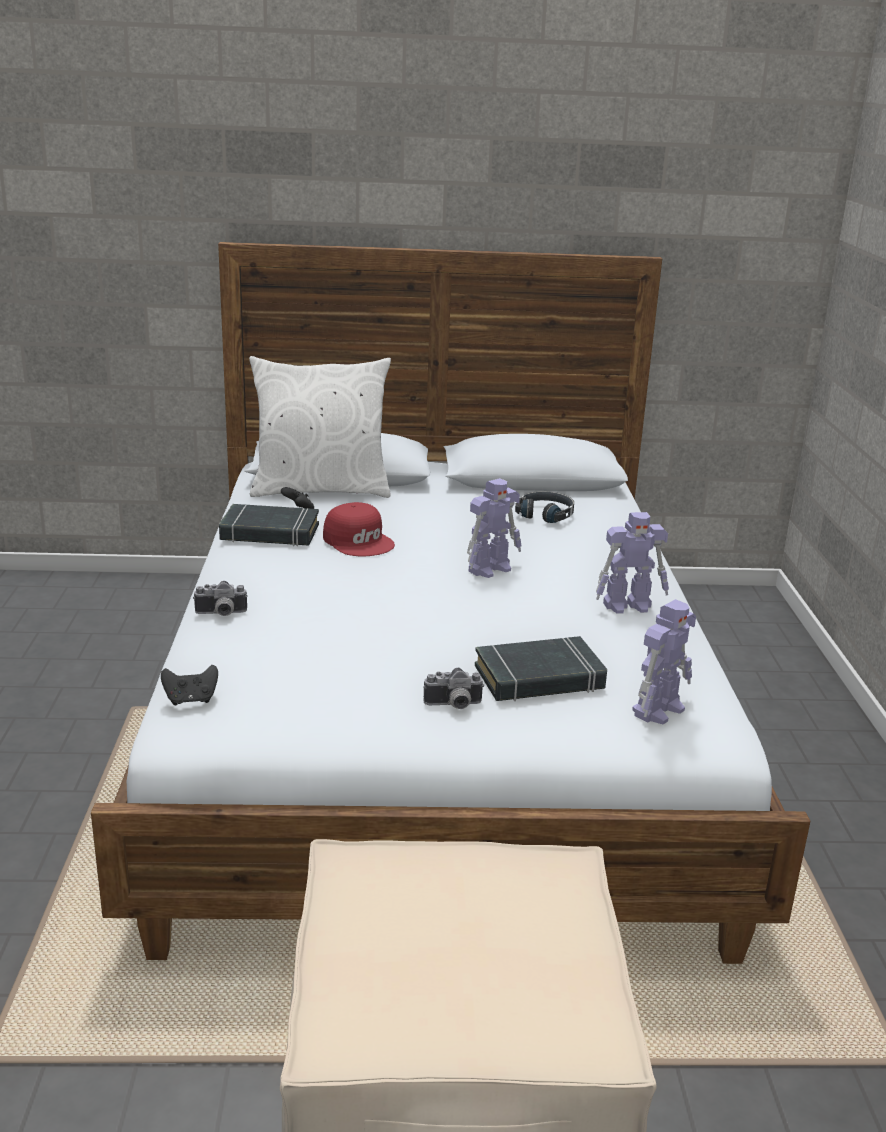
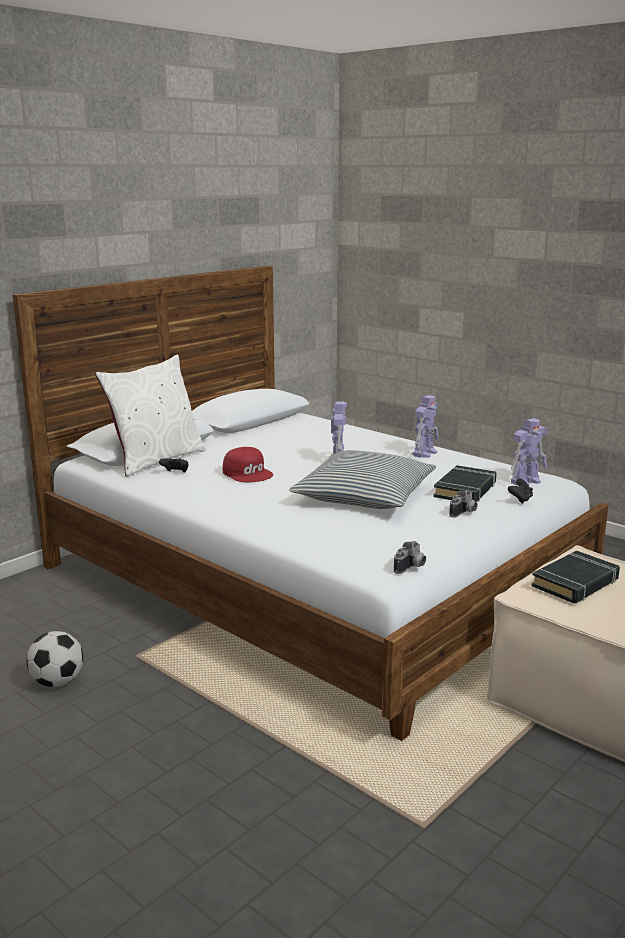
camera: 45 degrees left, 5 degrees down
(41, 695) = (57, 682): none -> football
(191, 700) = (367, 562): black game controller -> black game controller (520, 500)
(221, 614) = (275, 528): camera -> camera (411, 567)
(269, 533) = (190, 487): black book -> black book (575, 583)
(359, 541) = (248, 473): red cap -> red cap turned 45 degrees clockwise
(401, 623) = (364, 495): none -> pillow
(546, 514) = (297, 432): black headphones -> none
(659, 709) = (526, 481): toy robot -> toy robot turned 60 degrees clockwise

